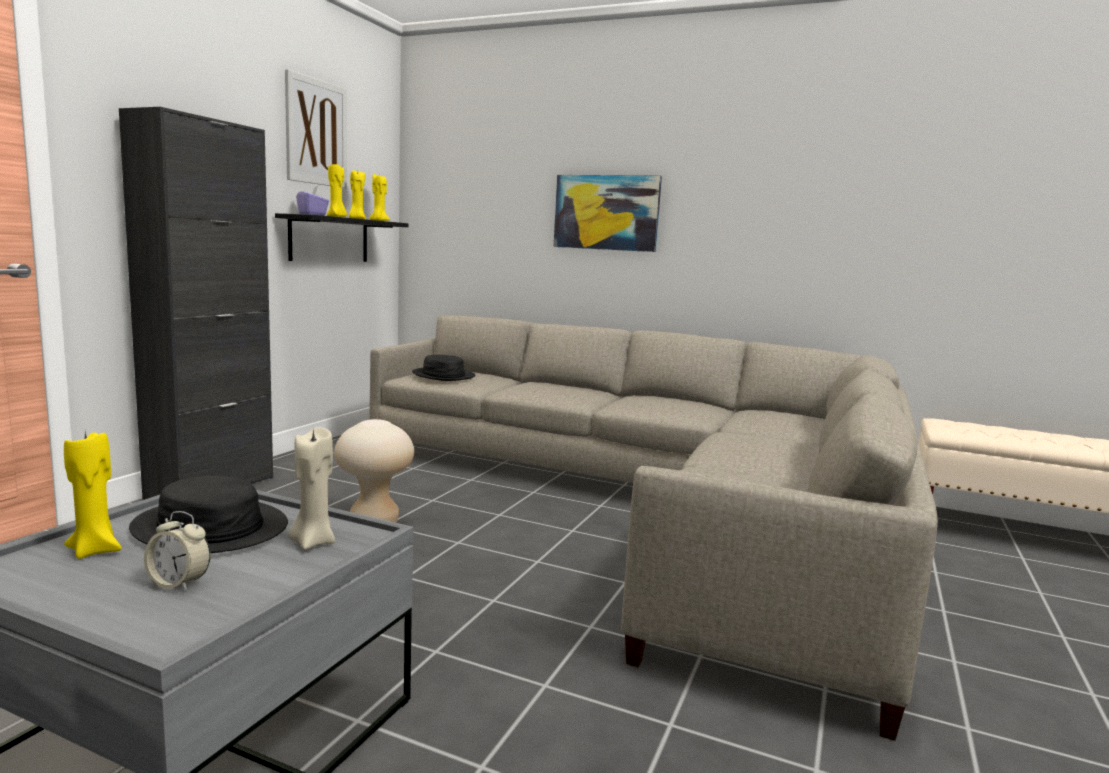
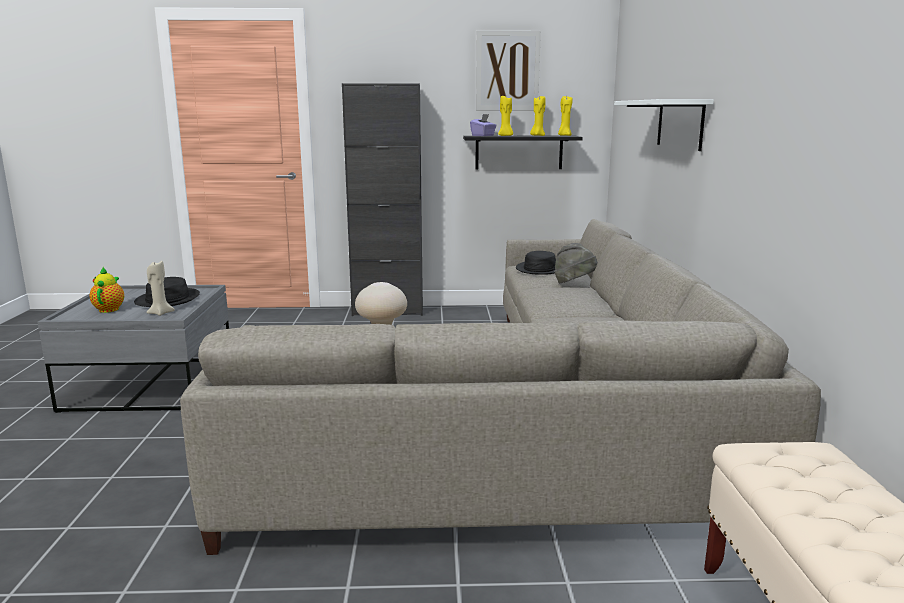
camera: 65 degrees right, 5 degrees up
(95, 550) = (137, 294): yellow candle -> none
(179, 583) = (110, 309): alarm clock -> teapot
(515, 381) = (574, 284): none -> grey hat
(606, 212) = (680, 124): picture -> white shelf

